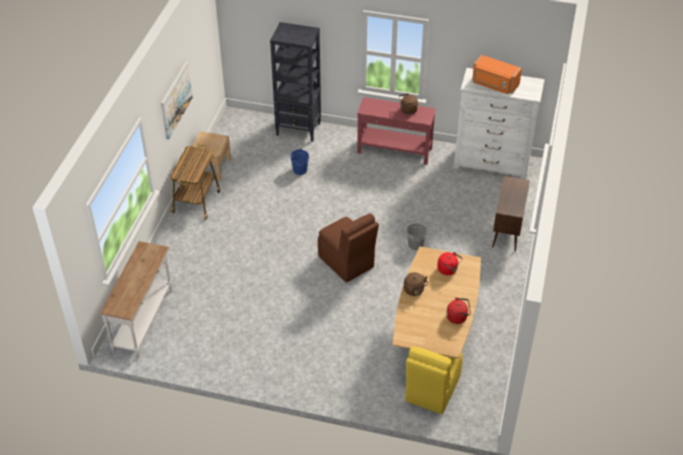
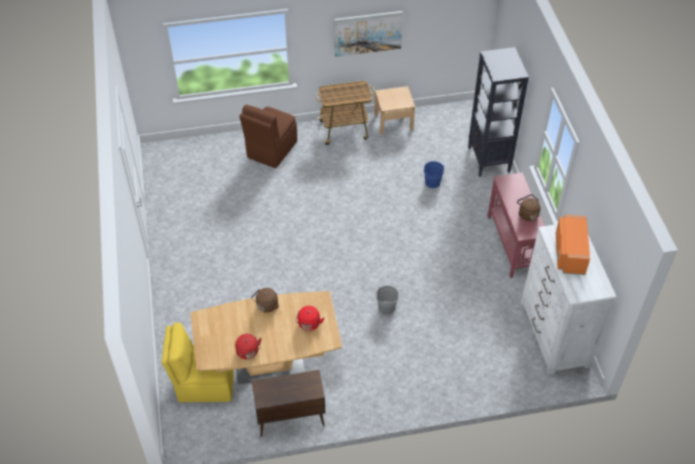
camera: 65 degrees right, 5 degrees up
(144, 321) = (190, 155): white console table -> none
(347, 262) = (330, 262): brown chair -> brown chair (271, 150)
(507, 231) = (455, 381): brown cabinet -> brown cabinet (289, 419)

